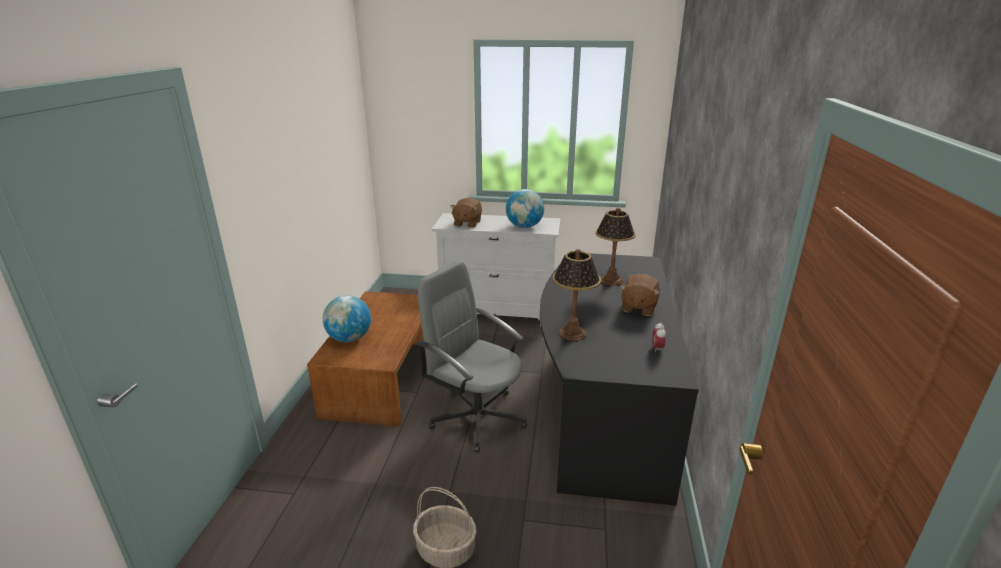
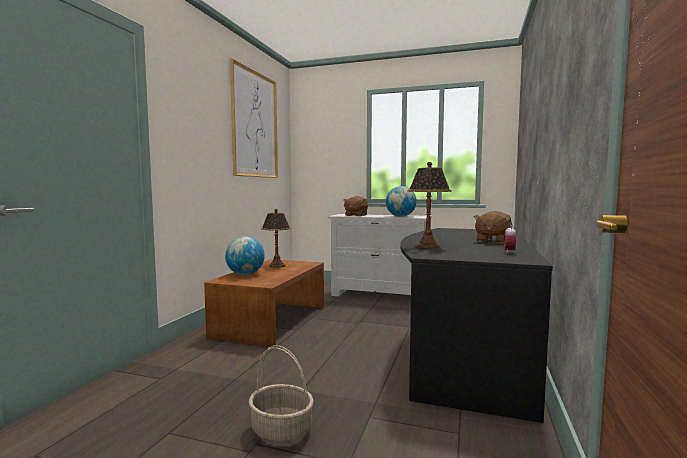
camera: 10 degrees right, 20 degrees down
(323, 114) = (255, 125): none -> picture
(477, 417) = (344, 347): grey office chair -> none
(611, 280) = (469, 234): table lamp -> table lamp (276, 266)

